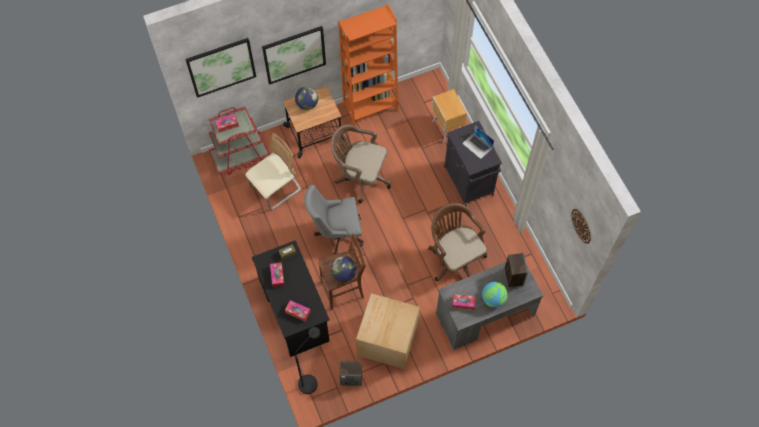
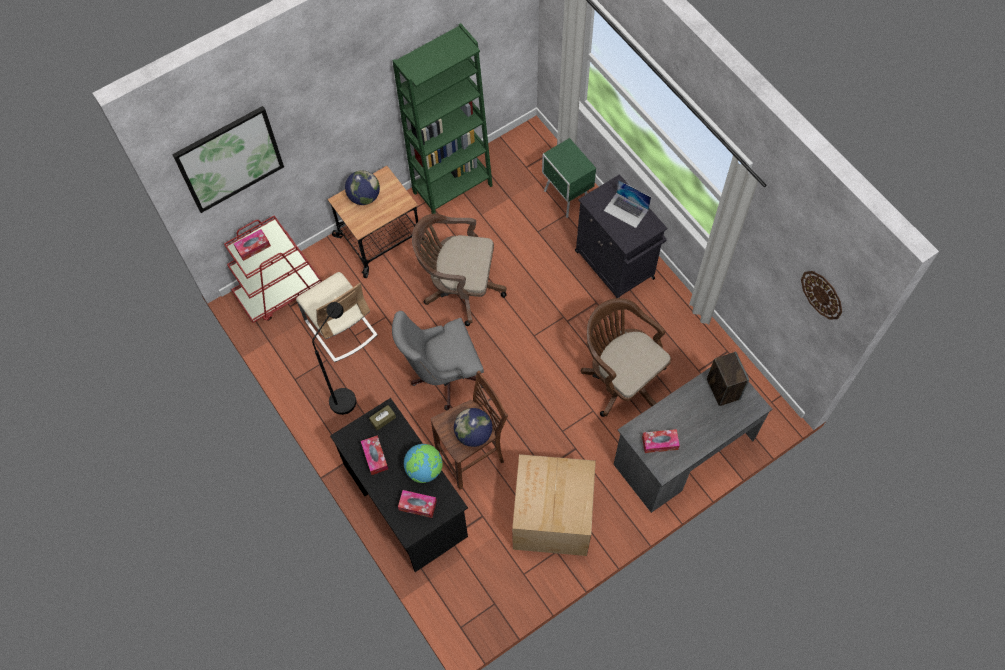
camera: 10 degrees left, 0 degrees up
(275, 188) = (340, 328): beige chair -> beige chair turned 105 degrees clockwise
(294, 54) = (334, 124): picture -> none
(311, 379) = (453, 600): black floor lamp -> black floor lamp (346, 395)
(351, 378) = (512, 585): speaker -> none
(370, 108) = (452, 189): orange bookcase -> green bookcase
(446, 129) = (566, 198): brown nightstand -> green nightstand
(493, 299) = (702, 428): globe -> globe (424, 469)

